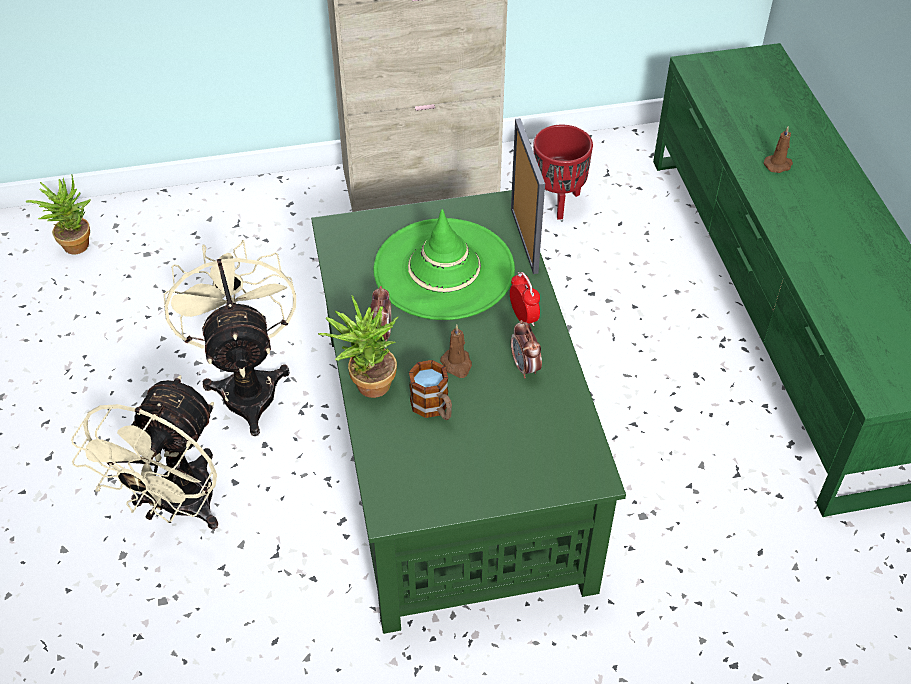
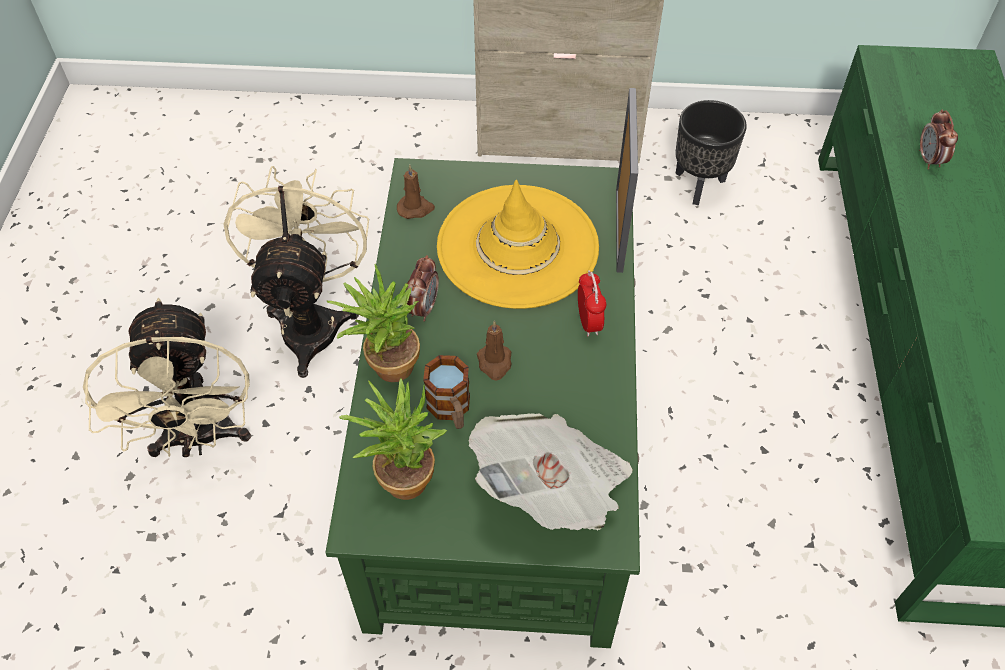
camera: 15 degrees right, 5 degrees up
(73, 243) = (193, 134): potted plant -> potted plant (402, 474)
(178, 508) = (200, 439): beige fan -> beige fan turned 45 degrees counterclockwise
(444, 269) = (518, 246): green hat -> yellow hat
(525, 367) = (571, 383): alarm clock -> alarm clock (929, 160)
(537, 449) = (553, 488): none -> newspaper
(558, 202) = (699, 185): red planter -> black planter
(778, 165) = (950, 196): brown candle -> brown candle (416, 208)

